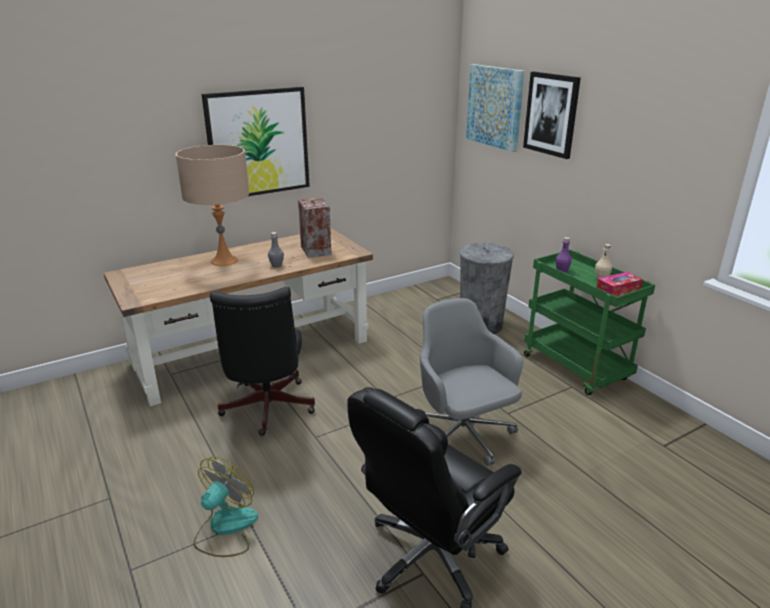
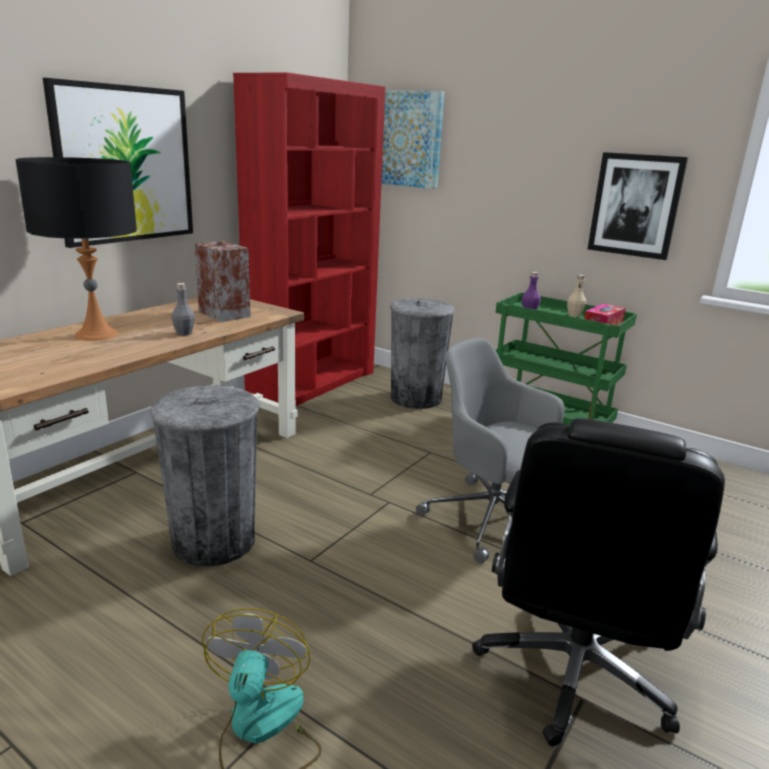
camera: 25 degrees left, 5 degrees down
(224, 261) = (96, 334): beige table lamp -> black table lamp
(266, 410) = (214, 541): black office chair -> grey trash can
(408, 299) = (313, 382): none -> red bookcase
(551, 114) = (485, 139): picture -> picture (635, 205)

